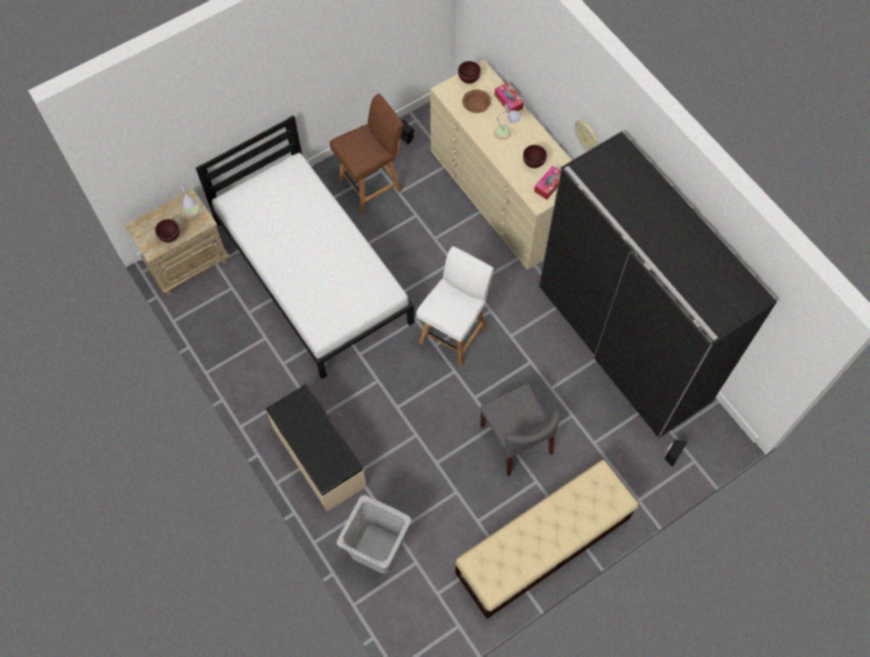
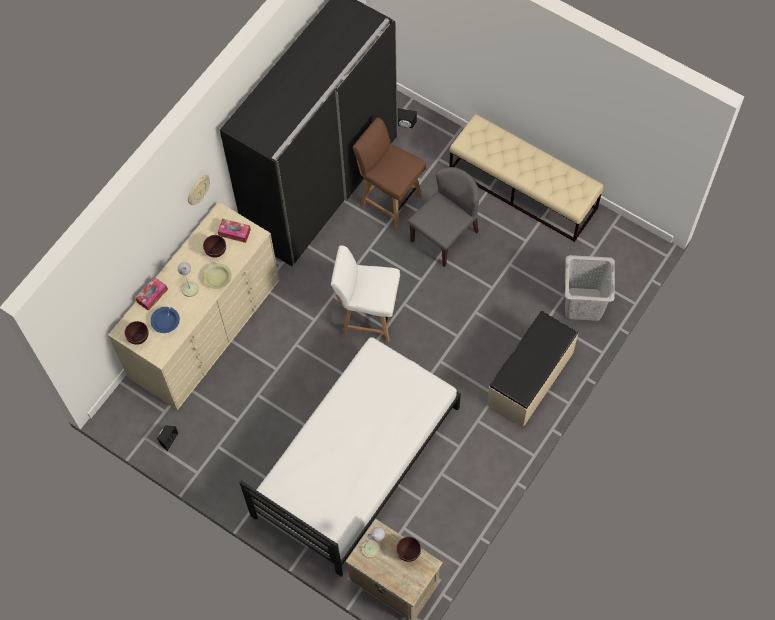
camera: 110 degrees left, 0 degrees up
(371, 185) = (238, 448): brown chair -> brown chair (390, 200)
(476, 104) = (166, 322): brown bowl -> blue bowl
(504, 157) = (217, 278): none -> yellow bowl

